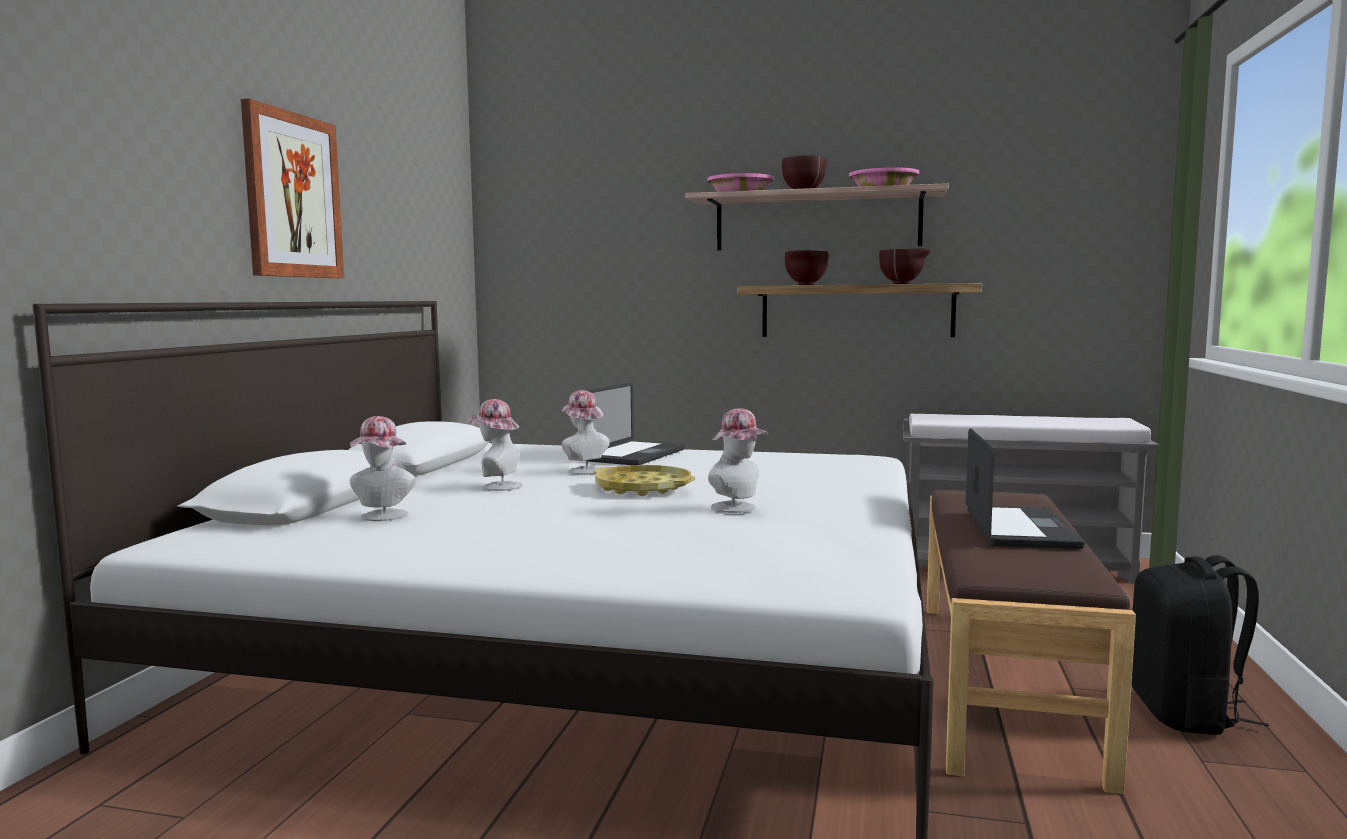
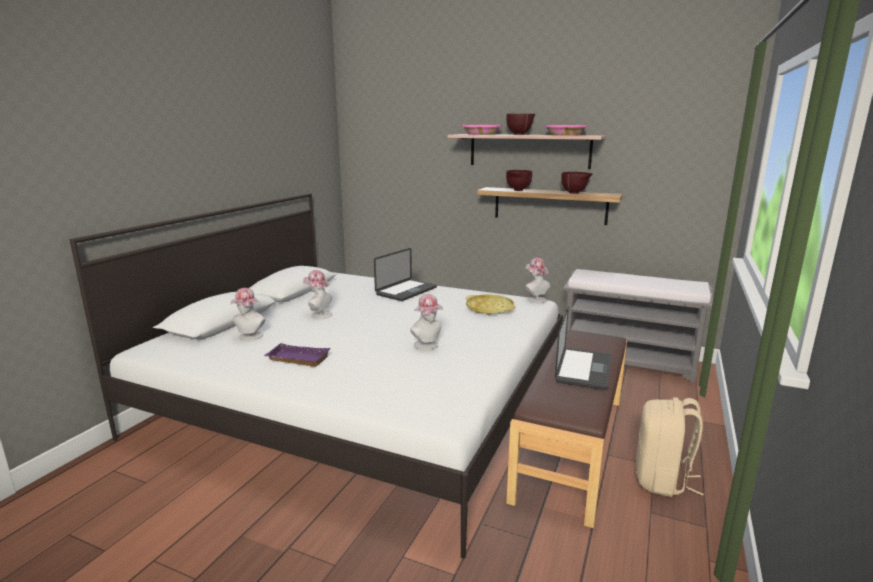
camera: 10 degrees right, 10 degrees up
(292, 196) = (217, 152): picture -> none
(503, 537) = (296, 359): none -> purple tray
(583, 470) = (371, 303): hat -> hat (535, 299)
(643, 488) = (391, 323): yellow tray -> yellow tray (489, 309)
(1186, 714) = (662, 480): black backpack -> beige backpack

